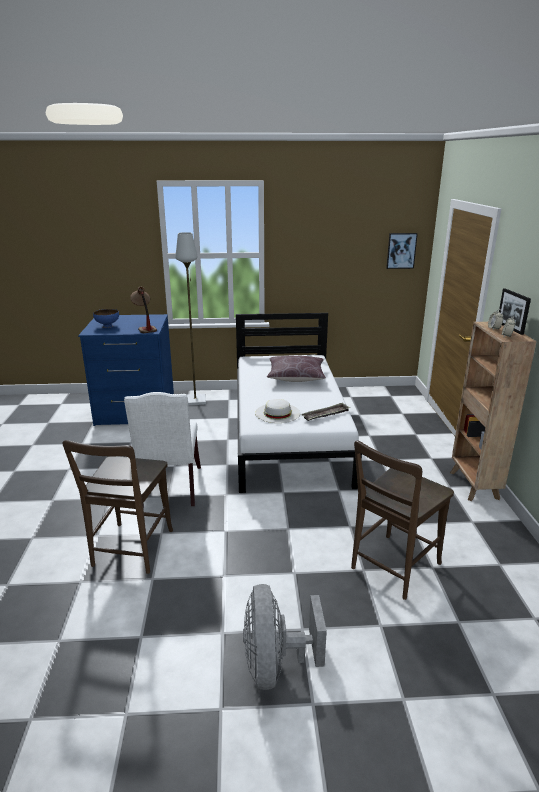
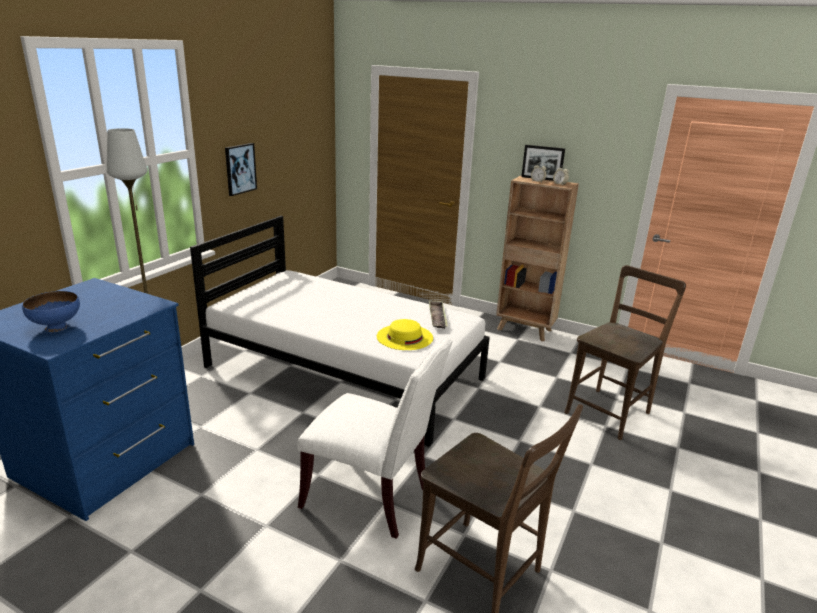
camera: 60 degrees left, 0 degrees up
(145, 328) = (129, 304): table lamp -> none
(275, 665) = (712, 523): grey fan -> none
(277, 413) = (404, 337): white hat -> yellow hat
(296, 377) = (327, 299): brown pillow -> none
(392, 568) = (610, 411): brown chair -> brown chair turned 120 degrees counterclockwise
(401, 250) = (315, 127): picture -> picture (240, 169)

